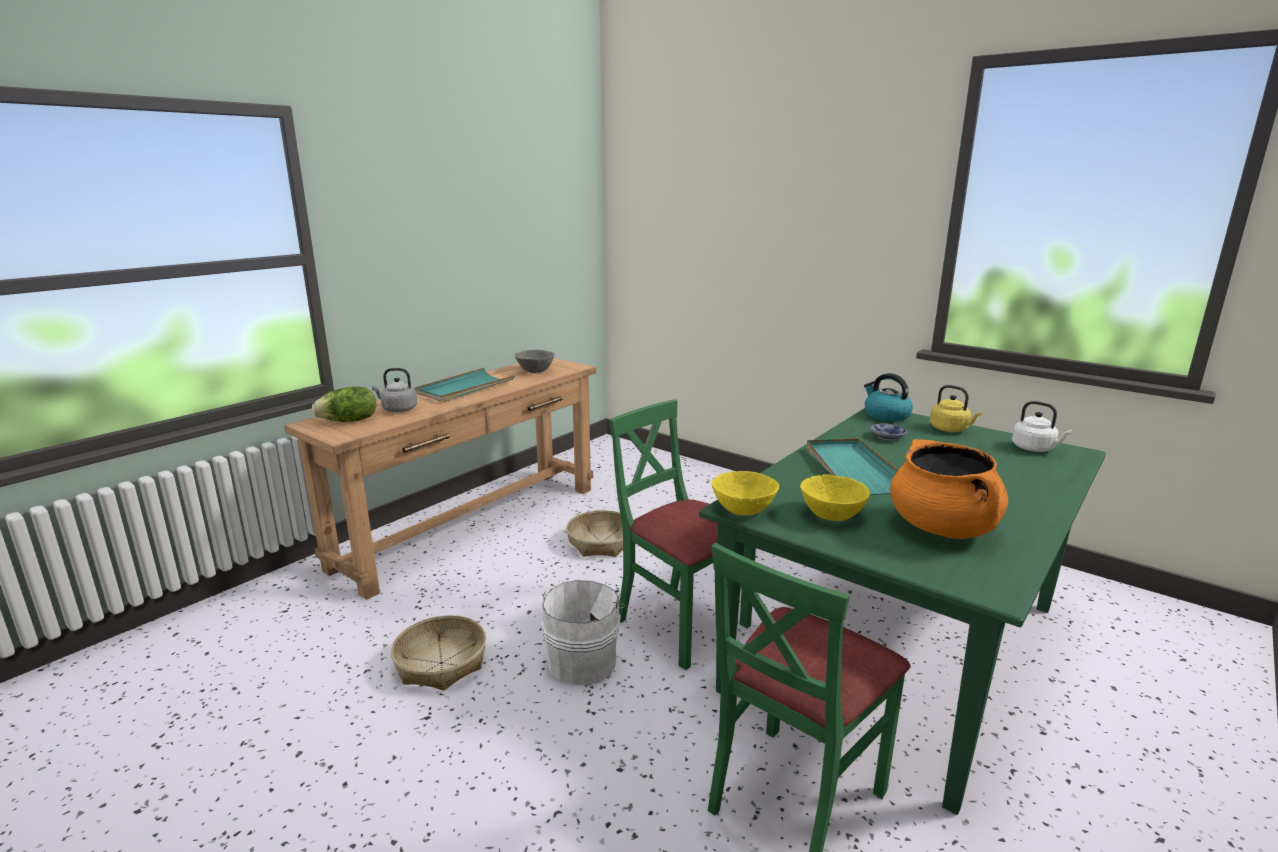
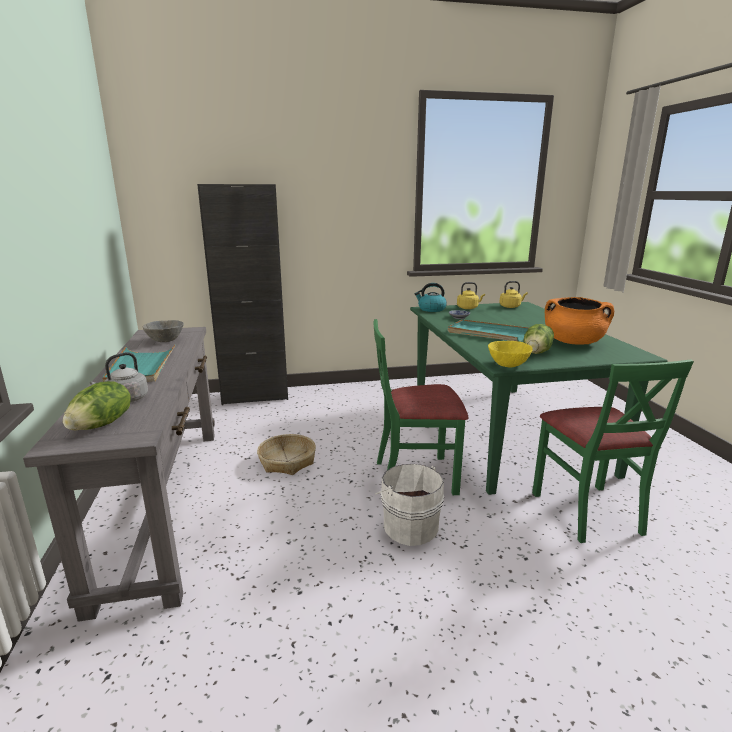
camera: 50 degrees left, 0 degrees up
(441, 663) = (335, 593): basket -> none
(472, 526) = (165, 503): brown console table -> grey console table
(687, 468) = (255, 396): none -> black cabinet
(832, 515) = (537, 352): yellow bowl -> lettuce
(1035, 448) = (511, 306): white kettle -> yellow kettle

